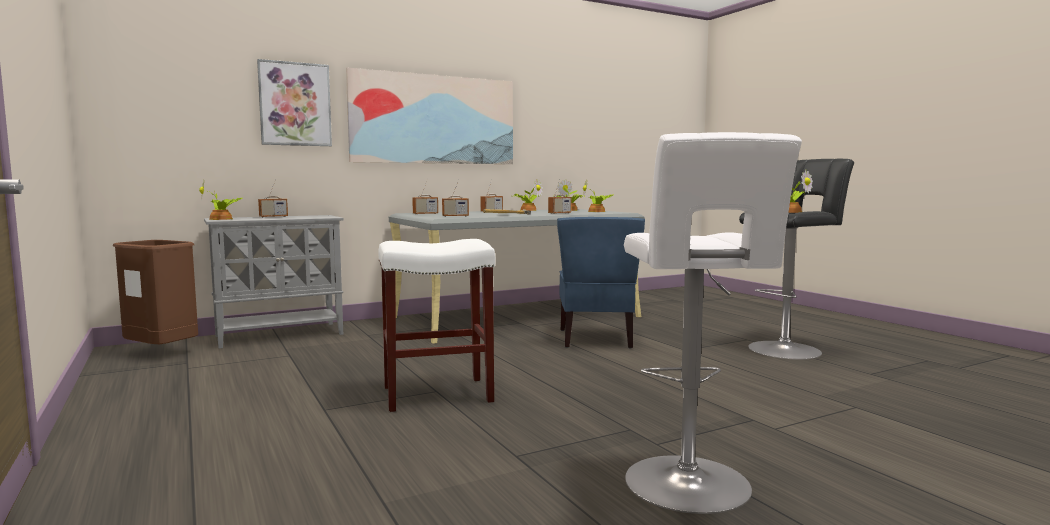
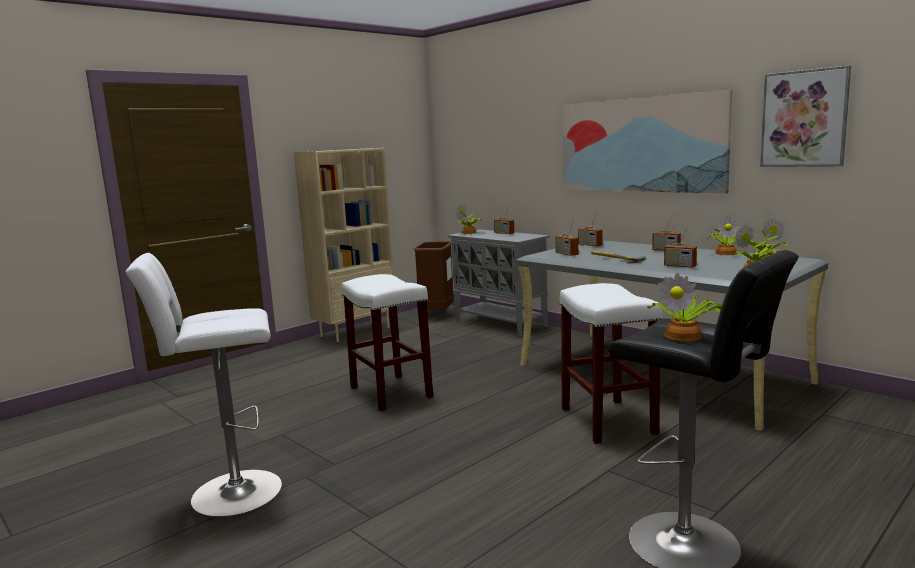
camera: 75 degrees right, 5 degrees up
(114, 397) = (355, 331): none -> beige bookcase
(295, 104) = (530, 141): picture -> picture (804, 119)
(597, 339) = (606, 420): blue chair -> white stool

